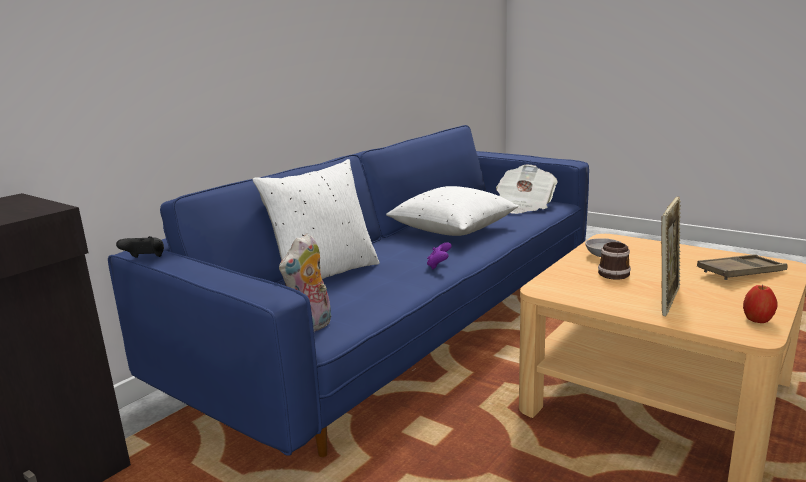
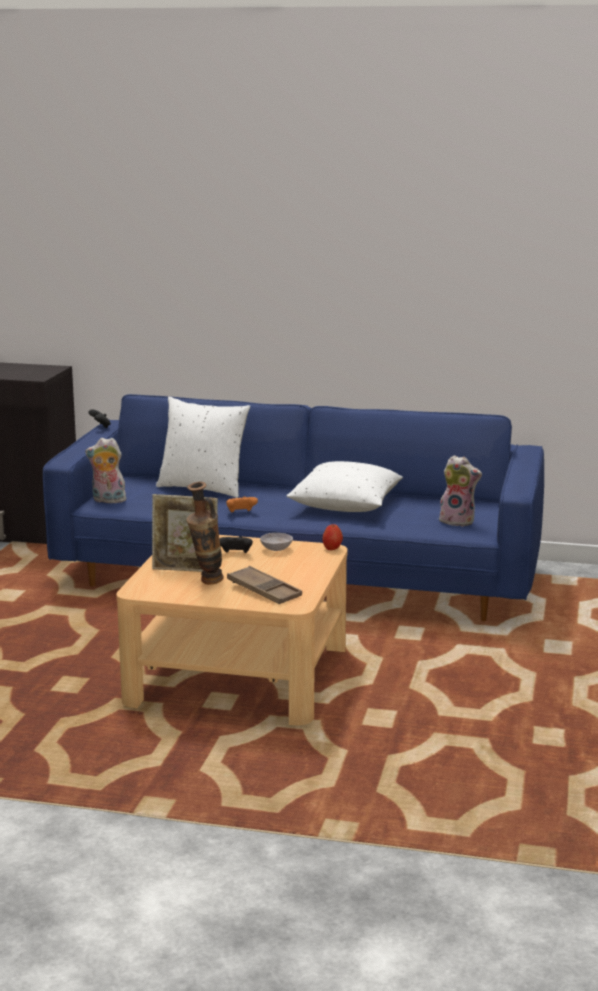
camera: 65 degrees right, 0 degrees up
(439, 266) = (241, 513): purple game controller -> orange game controller
(524, 206) = (458, 521): newspaper -> plush toy
(614, 272) = (235, 554): mug -> black game controller
(715, 294) = (206, 583): none -> vase
(757, 320) = (162, 593): apple -> apple (332, 548)

